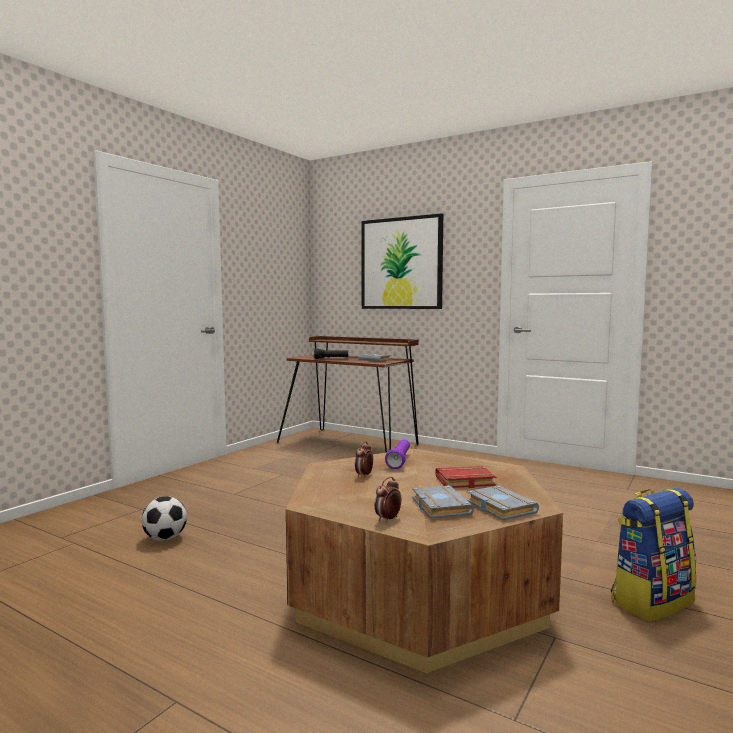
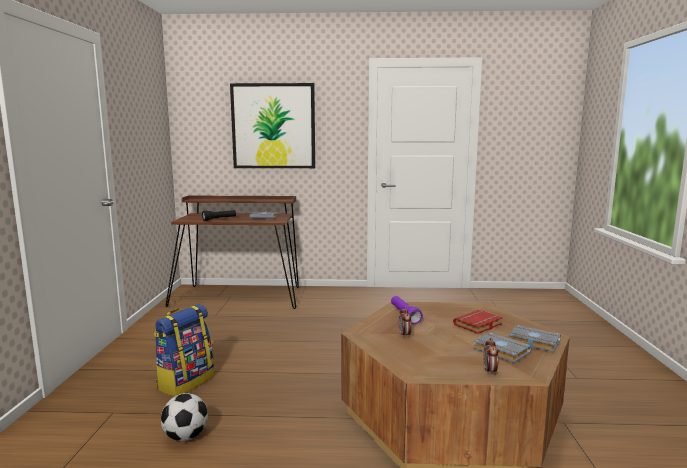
camera: 30 degrees left, 5 degrees up
(651, 601) = (578, 379): backpack -> backpack (185, 382)

